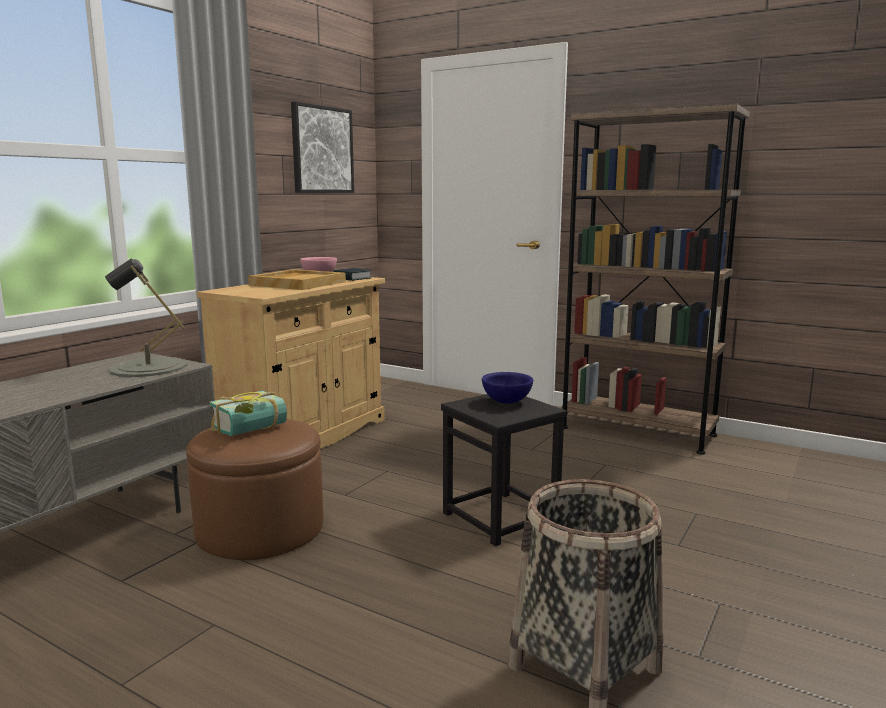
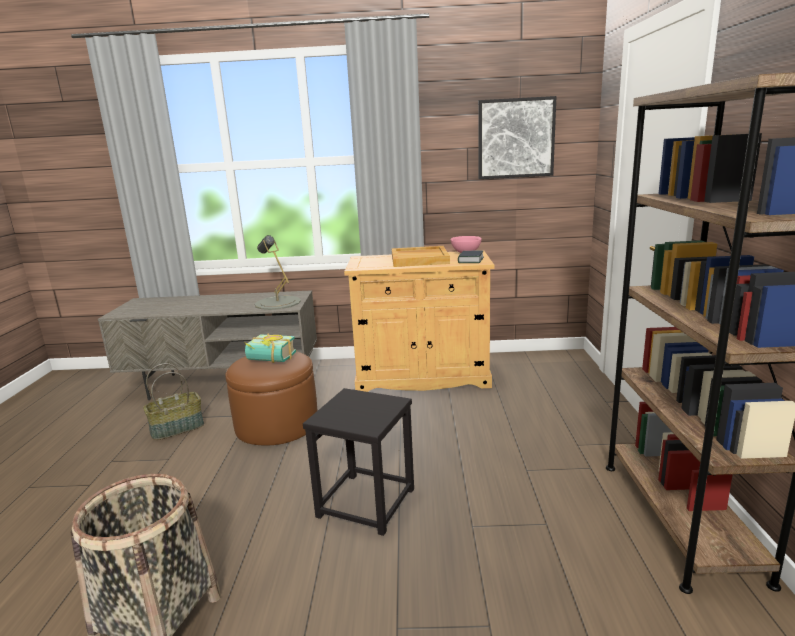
camera: 60 degrees right, 5 degrees up
(122, 604) = (177, 428): none -> basket
(506, 402) = (372, 407): blue bowl -> none

